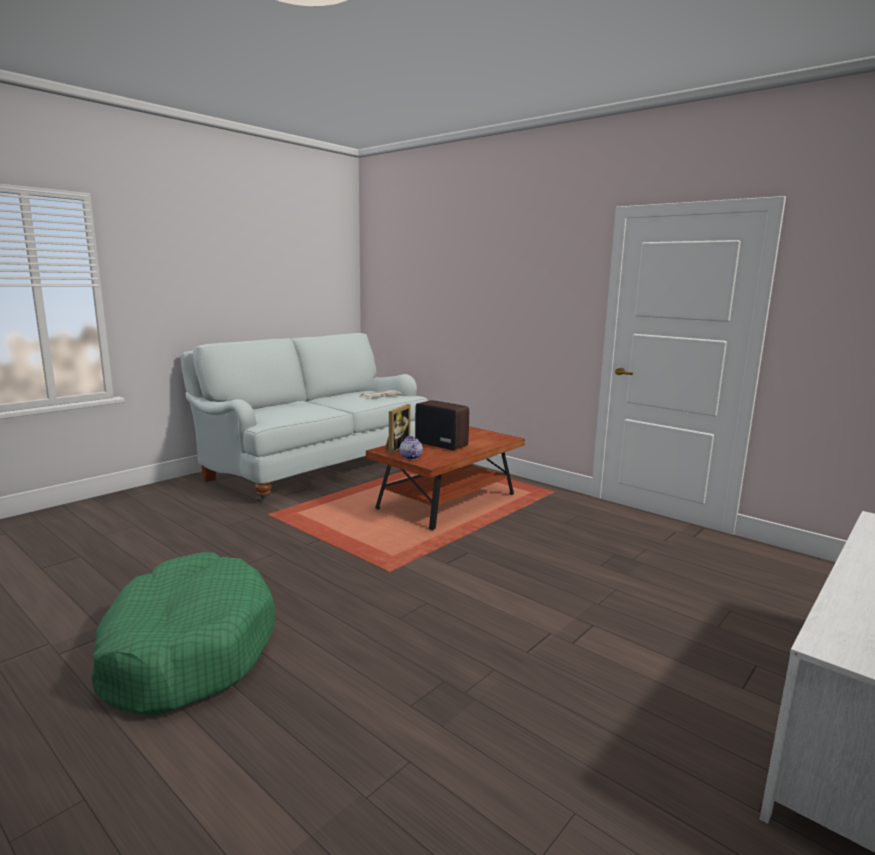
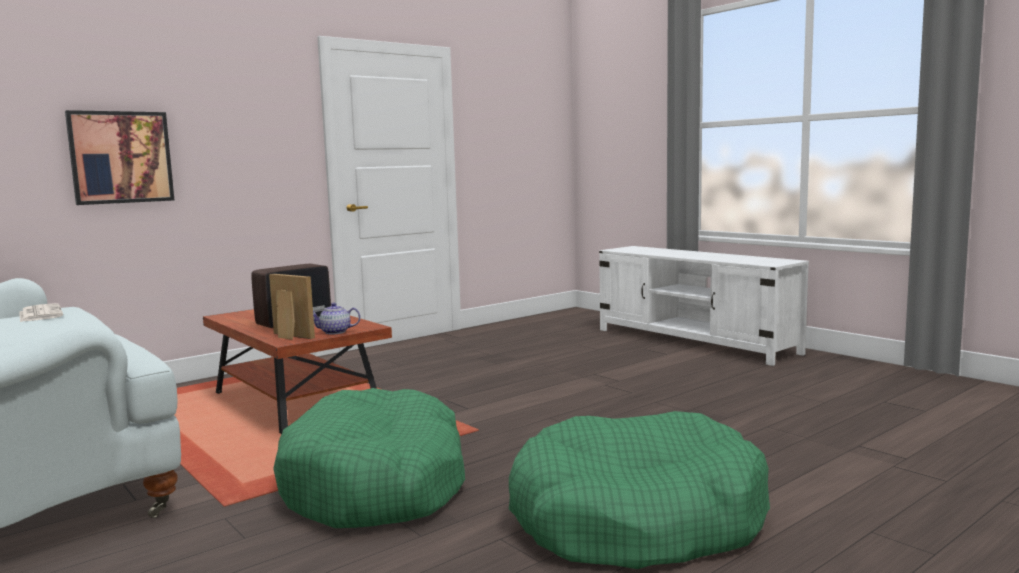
camera: 80 degrees left, 5 degrees down
(286, 548) = (376, 484): none -> green dog bed
(470, 310) = (121, 157): none -> picture

